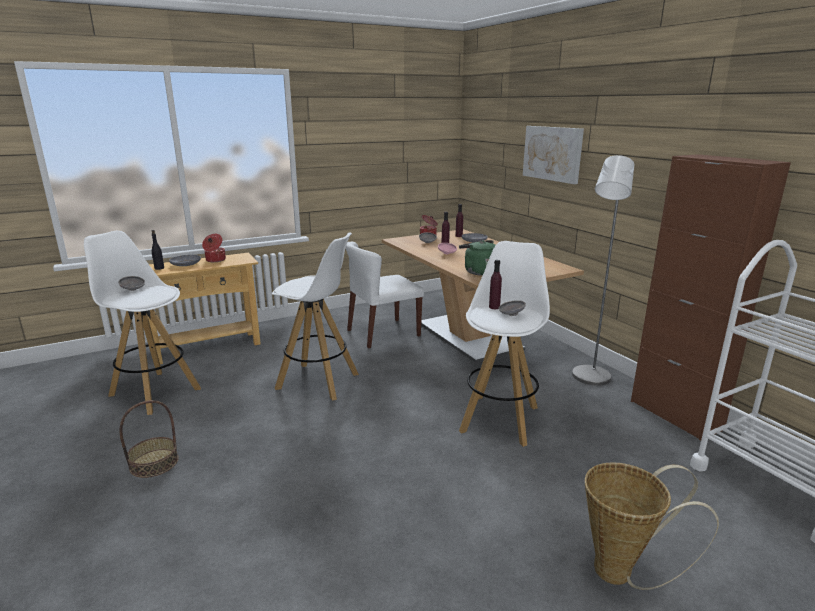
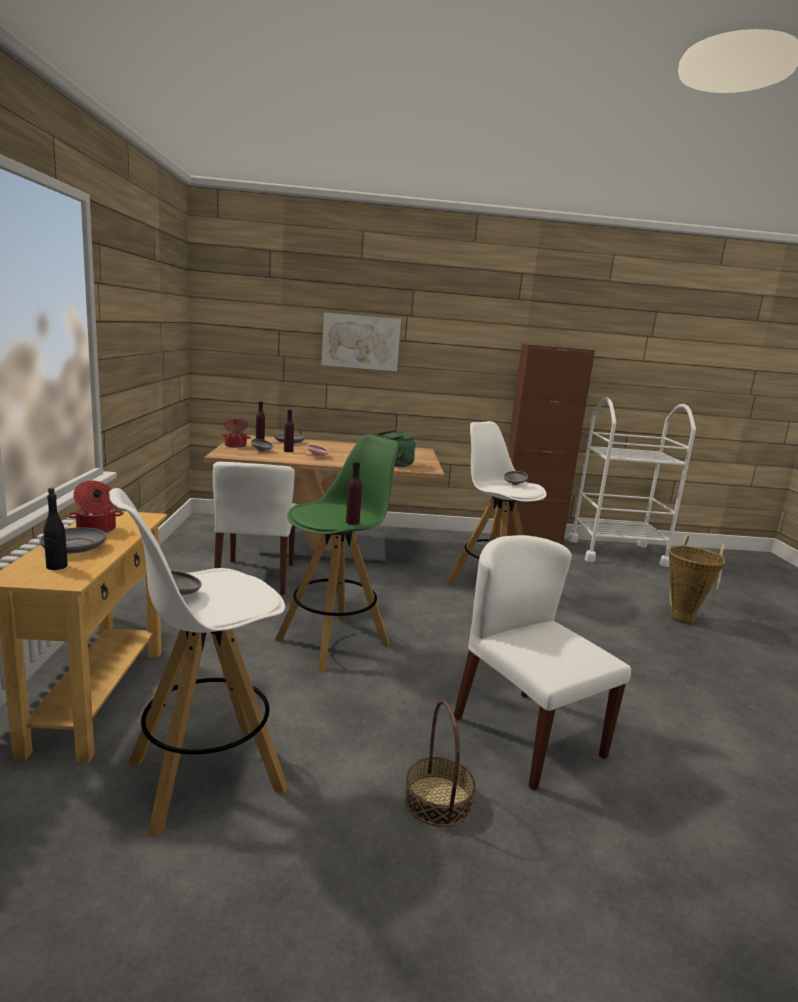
camera: 65 degrees left, 5 degrees down
(243, 485) = (526, 736): none -> white chair
(319, 381) = (334, 641): white stool -> green stool
(494, 307) = (489, 484): purple bottle -> purple bottle (352, 522)
(589, 379) = (459, 542): grey floor lamp -> none

